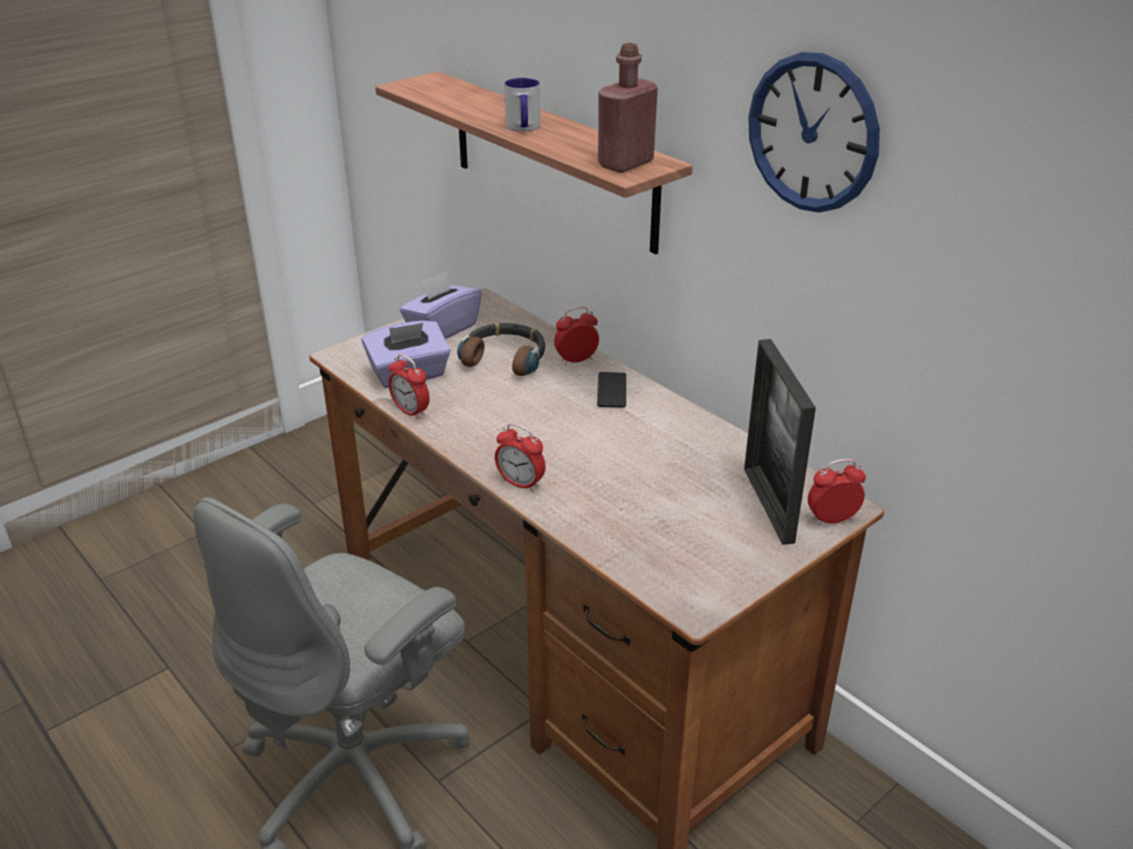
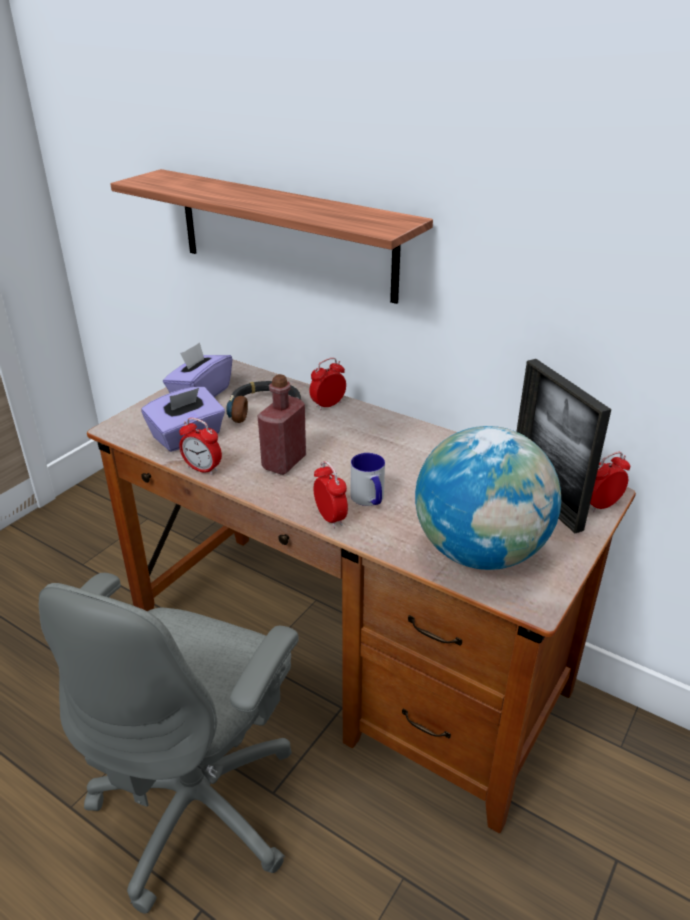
camera: 15 degrees left, 0 degrees up
(520, 483) = (330, 518): alarm clock -> alarm clock turned 135 degrees counterclockwise
(523, 128) = (267, 203): mug -> mug (369, 499)
(611, 390) = (369, 426): phone -> none
(625, 163) = (377, 222): red bottle -> red bottle (284, 462)
(663, 546) = (480, 552): none -> globe
(812, 133) = (559, 174): wall clock -> none

